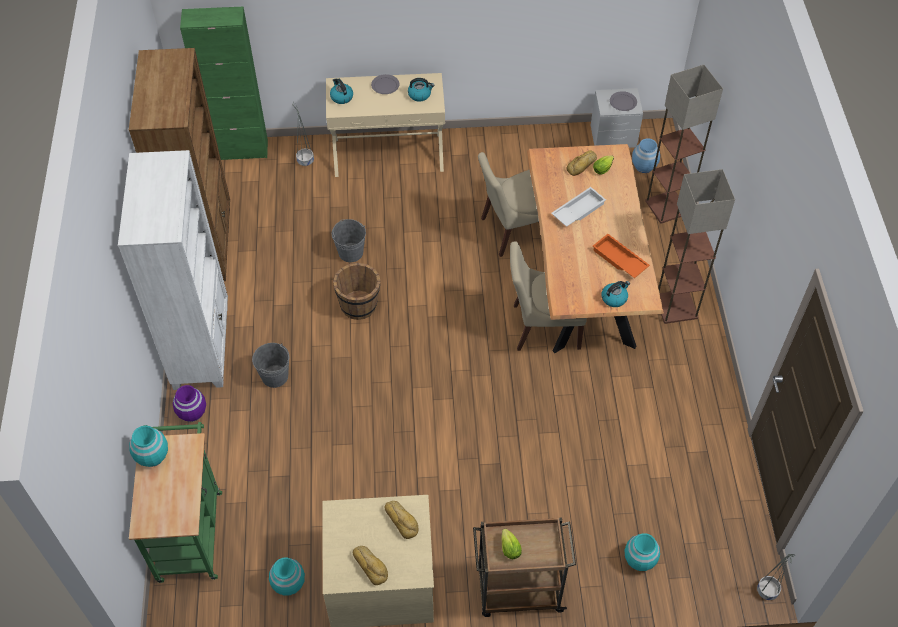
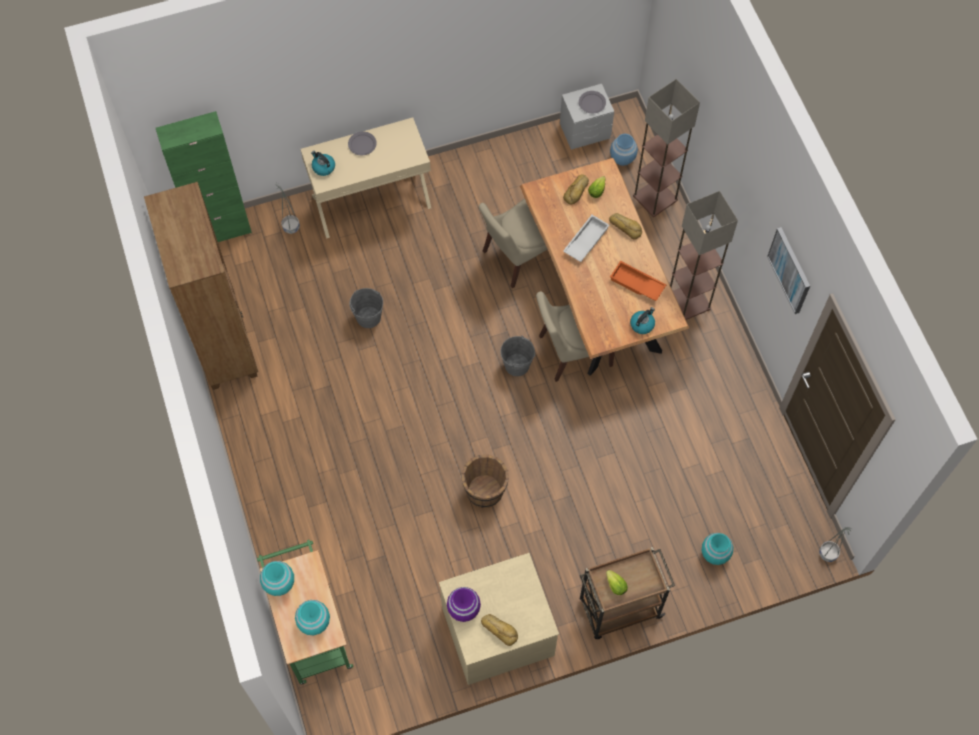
camera: 15 degrees left, 10 degrees up
(192, 412) = (274, 517): purple vase -> purple vase (464, 609)
(202, 345) = (258, 448): white bookcase -> none
(275, 376) = (338, 462): grey bucket -> grey bucket (517, 365)
(288, 583) = (417, 654): turquoise vase -> turquoise vase (314, 622)
(359, 305) = (394, 370): brown bucket -> brown bucket (485, 491)
(402, 520) = (513, 582): bread -> bread (625, 227)
(420, 95) = (399, 147): kettle -> none
(780, 255) = (790, 270): none -> picture

